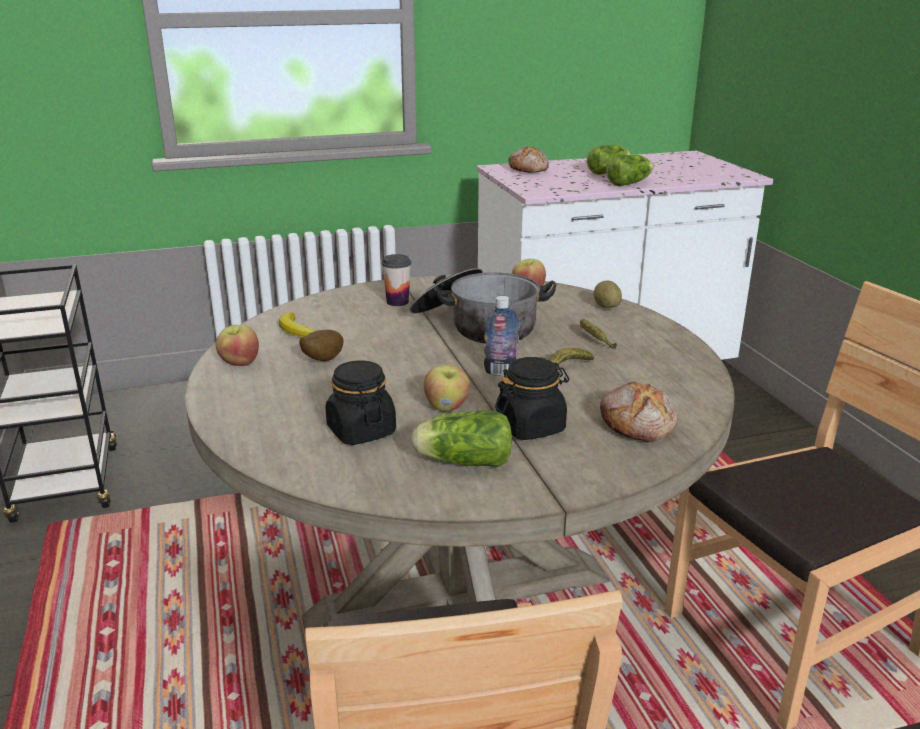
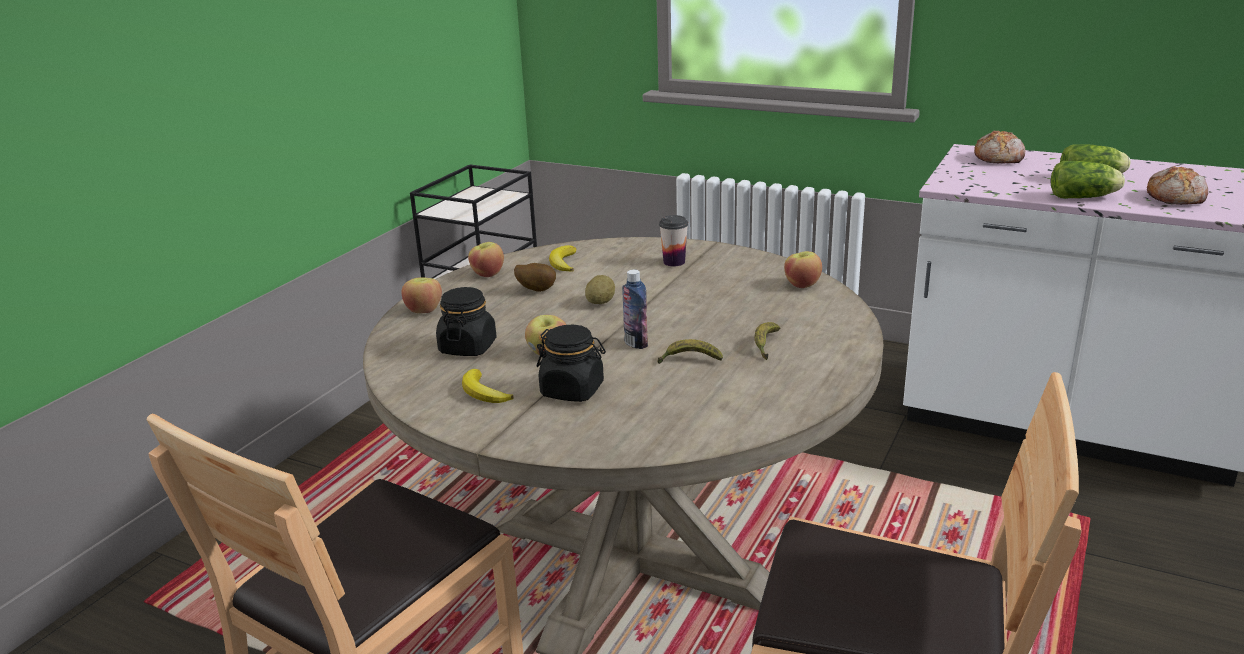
camera: 45 degrees right, 0 degrees up
(239, 416) = (424, 310): none -> apple
(461, 461) = (483, 392): lettuce -> banana
(477, 326) = (694, 301): cooking pot -> none
(606, 307) = (842, 322): potato -> potato (600, 302)
(638, 424) = (652, 422): bread -> bread (1176, 198)

